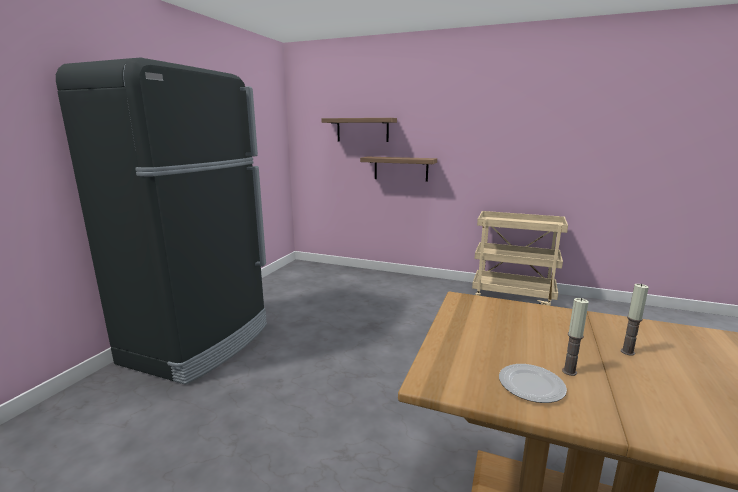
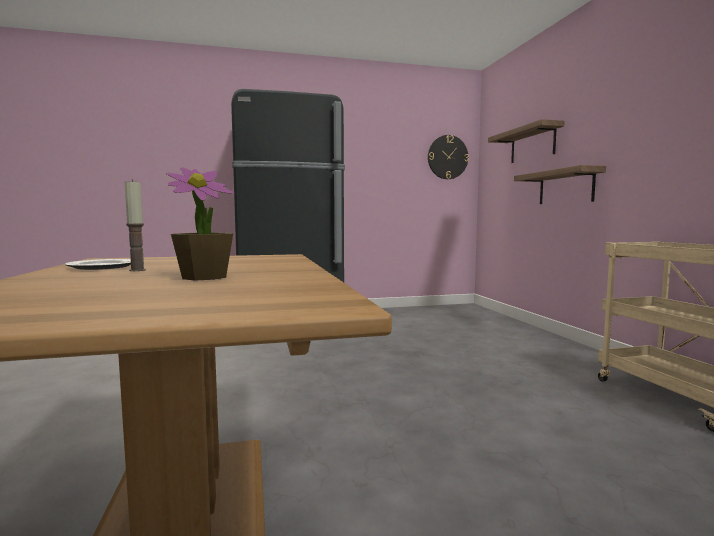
camera: 55 degrees right, 10 degrees down
(270, 129) = (447, 157): none -> wall clock
(627, 352) = (205, 277): candle -> potted plant

